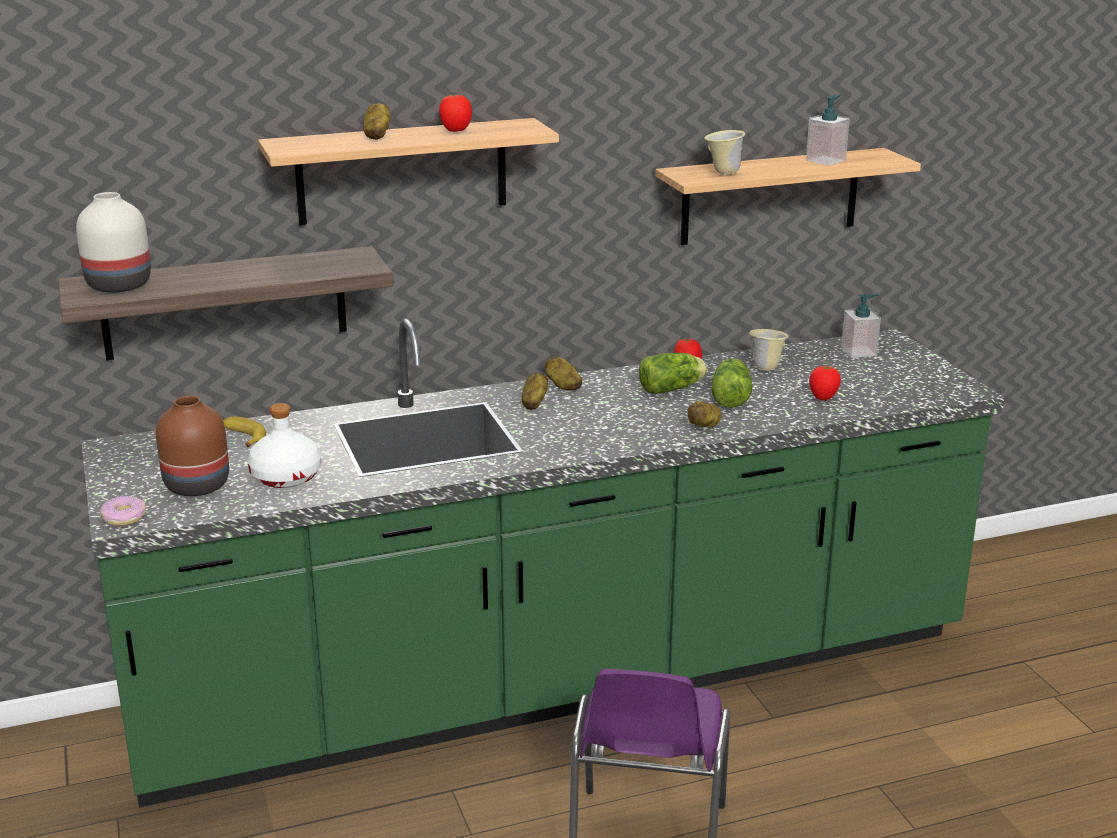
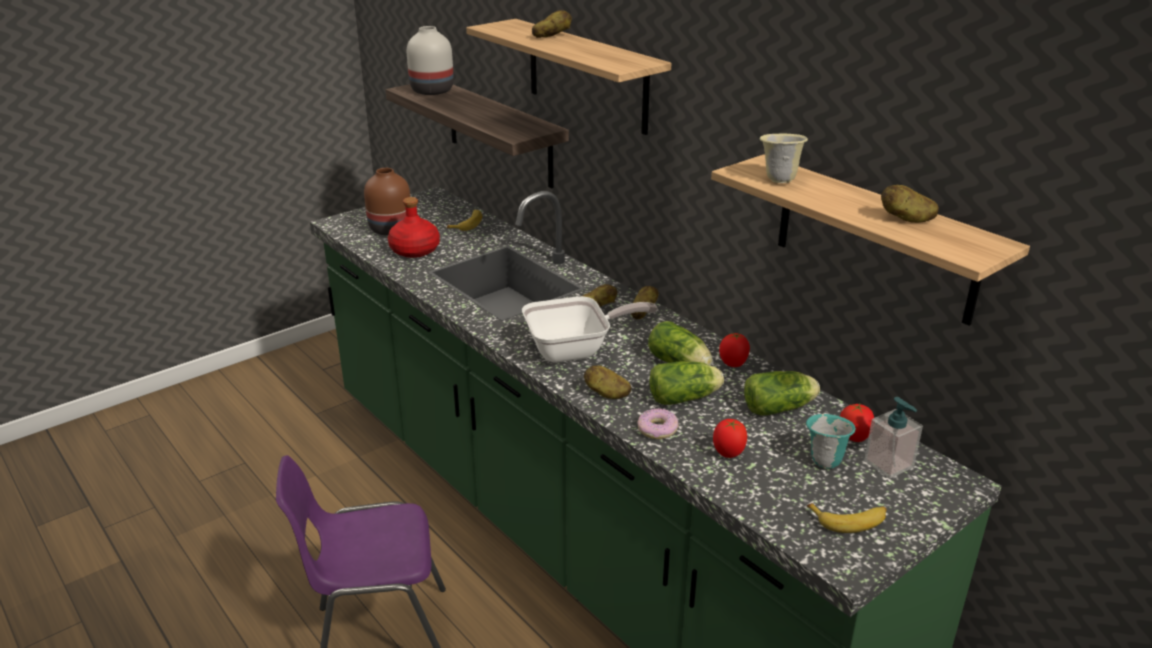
camera: 70 degrees right, 5 degrees up
(124, 517) = (341, 221): donut -> donut (657, 429)
(287, 477) = (415, 250): white bottle -> red bottle
(455, 131) = (590, 50): tomato -> tomato (854, 438)
(615, 426) = (576, 350): none -> frying pan
(766, 367) = (780, 408): beige mug -> lettuce
(826, 160) = (906, 219): soap dispenser -> potato
(846, 370) = (824, 461): none -> turquoise mug
(921, 378) = (849, 520): none -> banana

